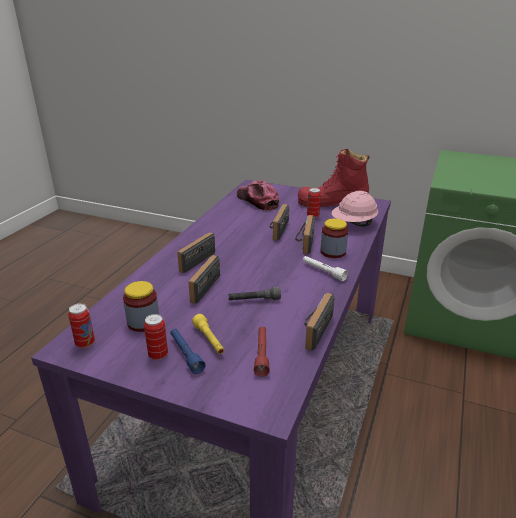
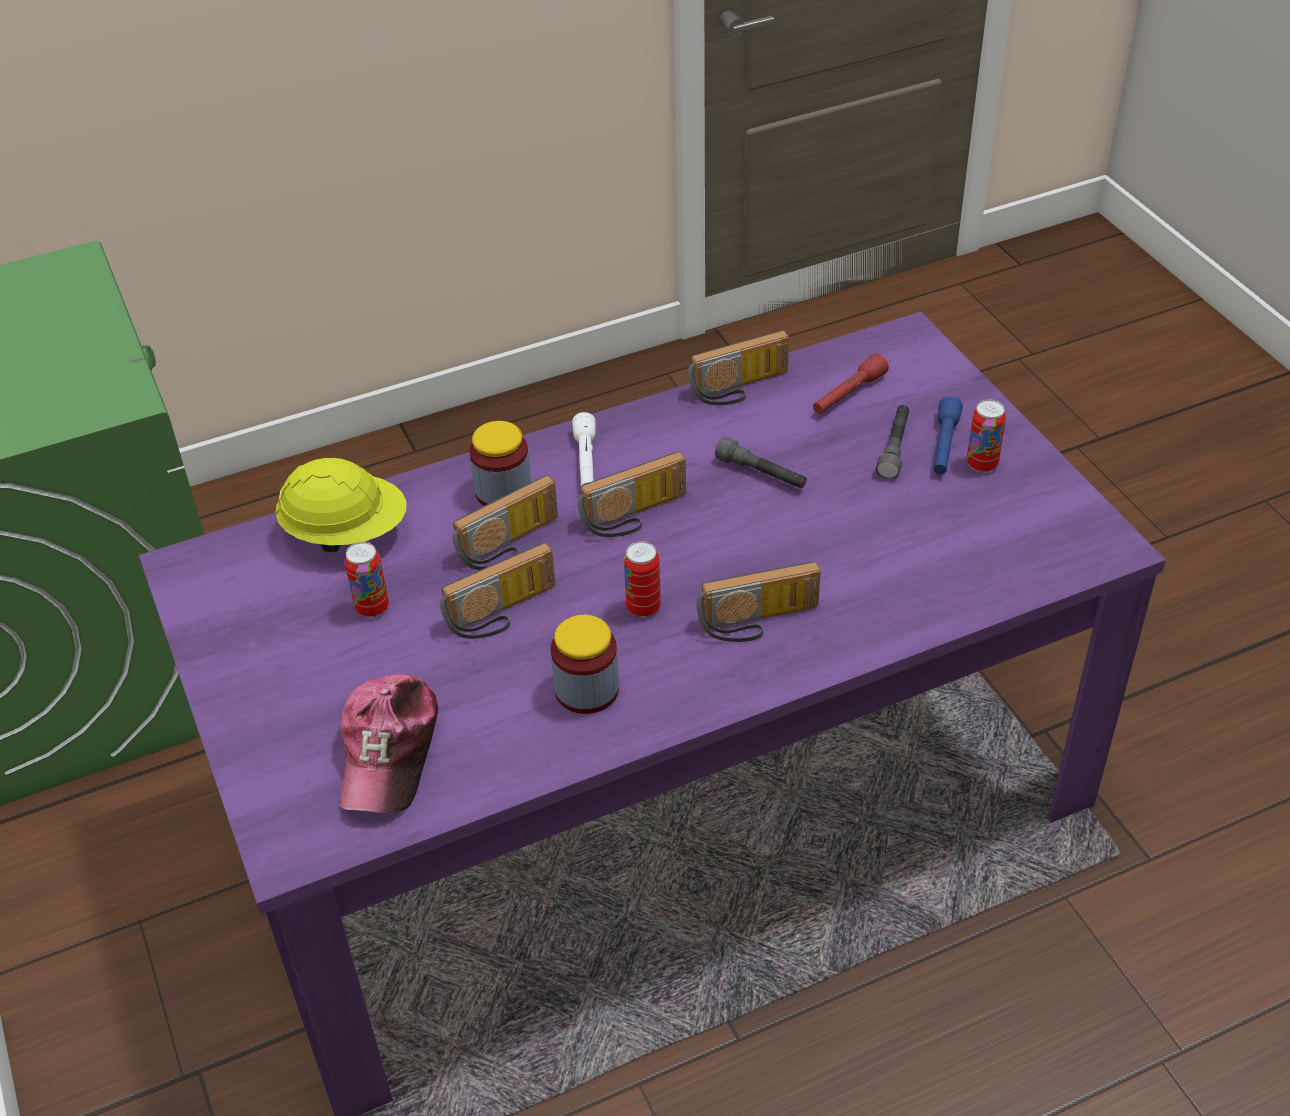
camera: 135 degrees left, 15 degrees up
(85, 343) = (1075, 538): can -> can (643, 608)
(143, 322) = (964, 529): jar -> jar (587, 690)
(201, 286) = (813, 548): radio -> radio (636, 516)
(209, 340) = (894, 448): yellow flashlight -> grey flashlight
(332, 203) = (263, 624): red boot -> none
(354, 224) = (346, 532): pink hard hat -> yellow hard hat

